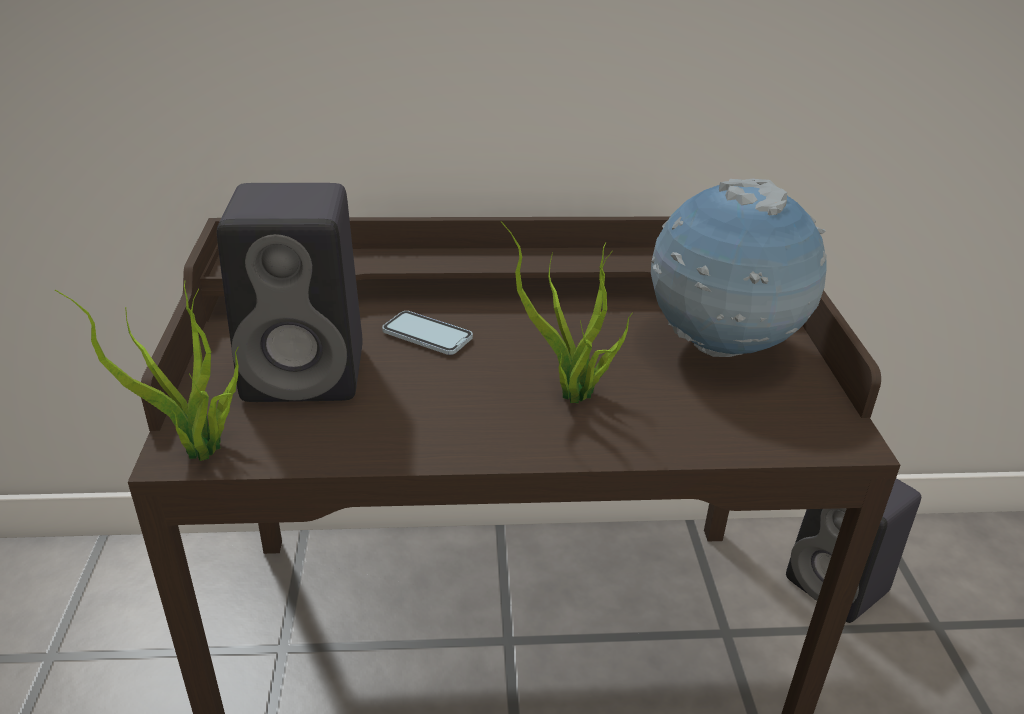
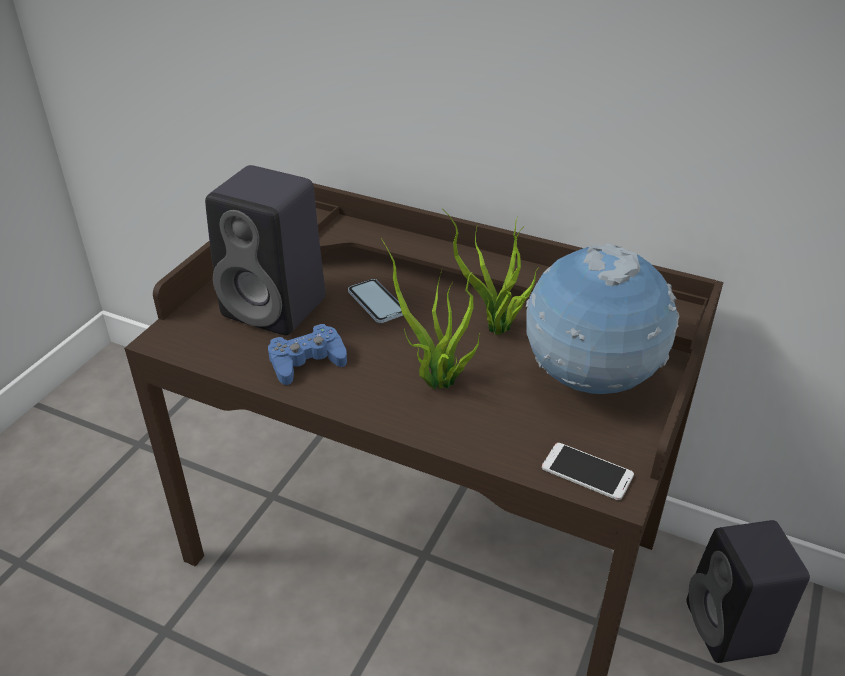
camera: 30 degrees right, 5 degrees up
(200, 453) = (174, 343): potted plant -> potted plant (496, 329)
(402, 420) = (307, 361): none -> blue game controller
(803, 432) = (587, 471): none -> phone

